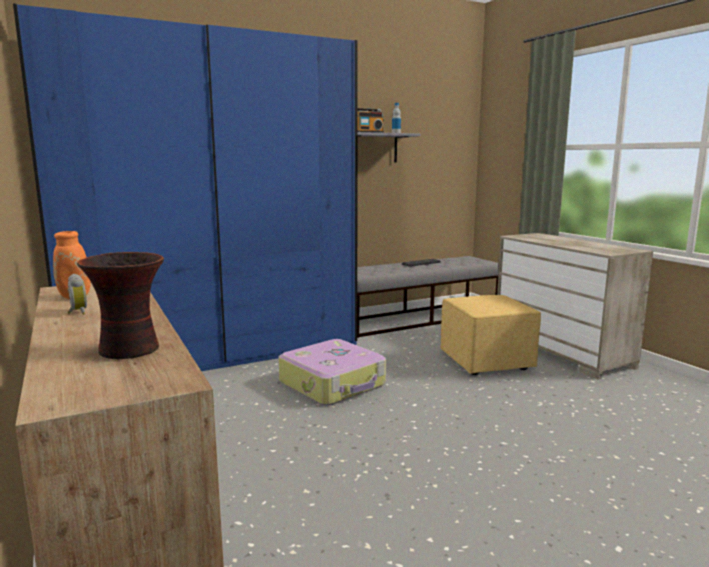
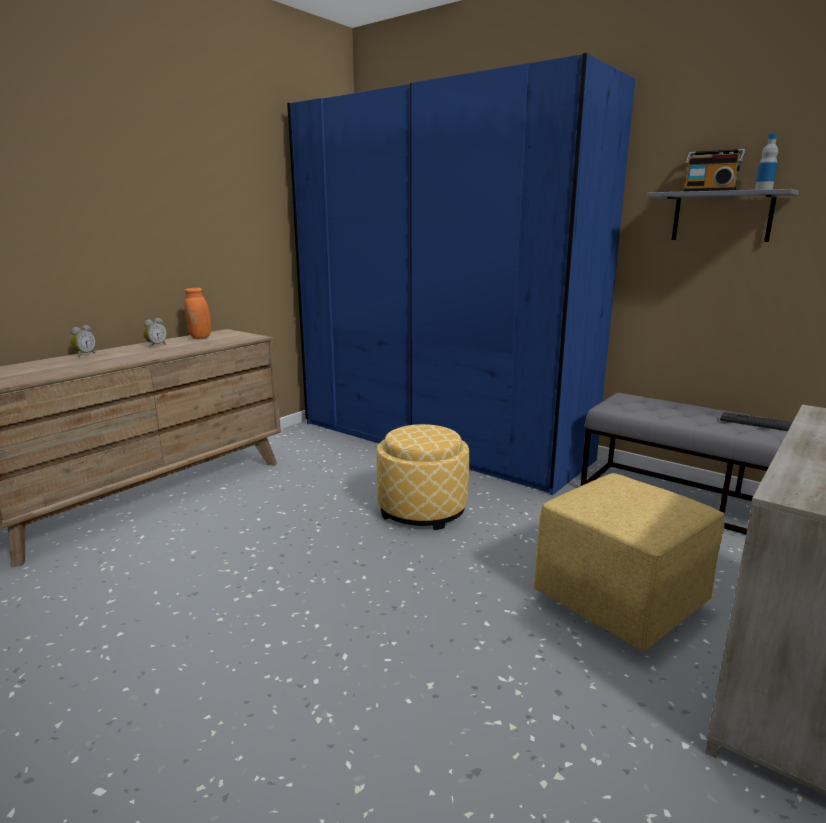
camera: 65 degrees right, 5 degrees up
(55, 340) = (84, 355): none -> alarm clock
(130, 350) = (58, 369): vase -> none
(333, 384) = (422, 510): suitcase -> ottoman

